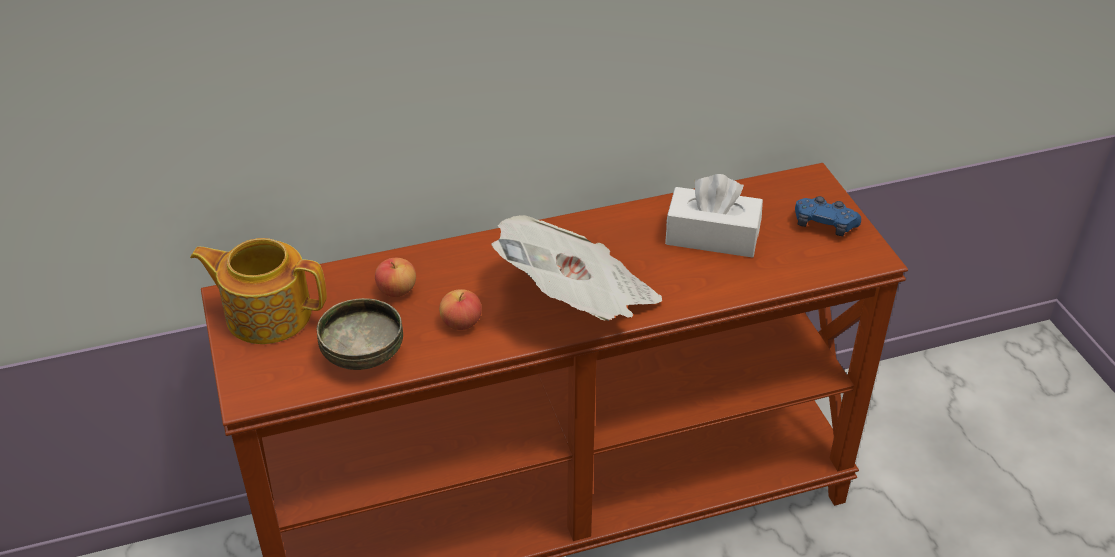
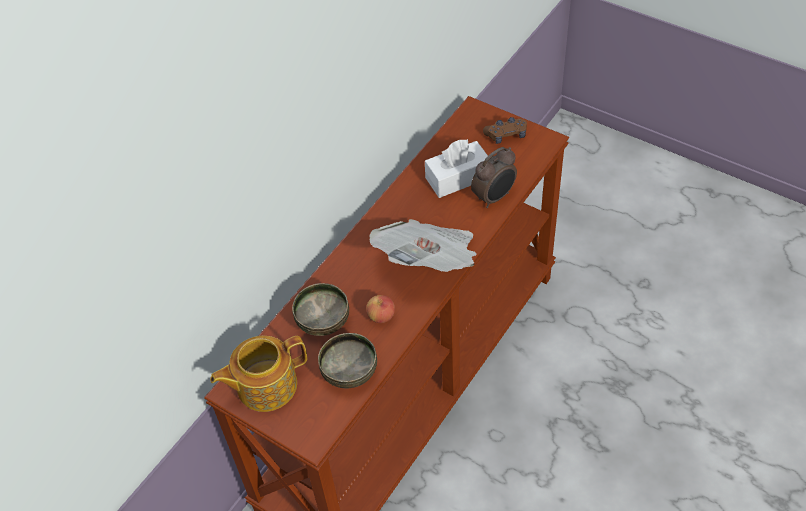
camera: 35 degrees left, 10 degrees up
(397, 290) = (324, 321): apple -> bowl
(734, 280) = (494, 197): none -> alarm clock
(824, 224) = (506, 135): blue game controller -> brown game controller

